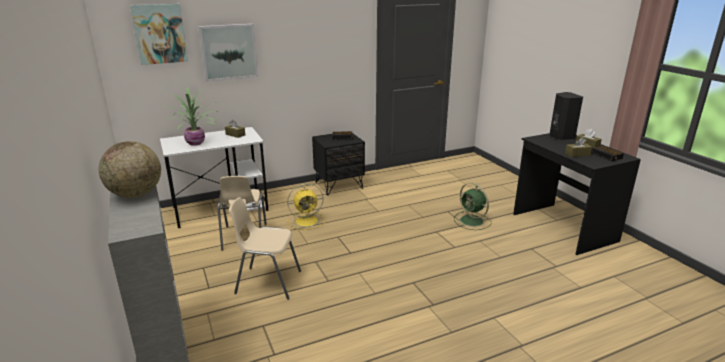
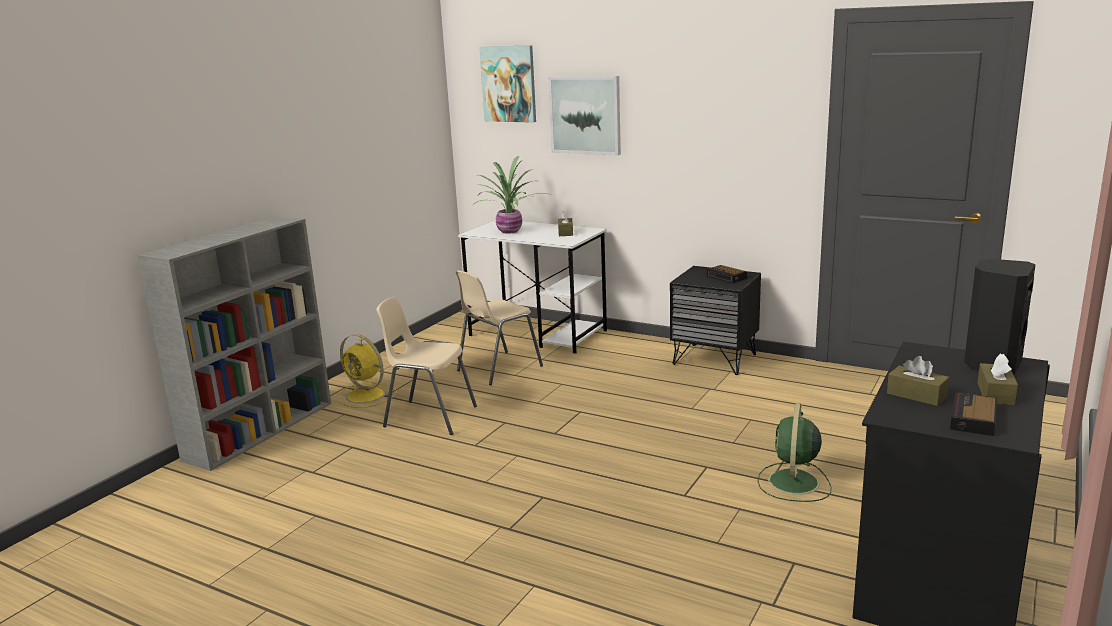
camera: 55 degrees right, 5 degrees down
(136, 194) = (234, 233): globe -> none
(268, 282) = (429, 417): beige chair -> beige chair turned 45 degrees counterclockwise
(307, 221) = (588, 381): yellow fan -> yellow fan (367, 396)

